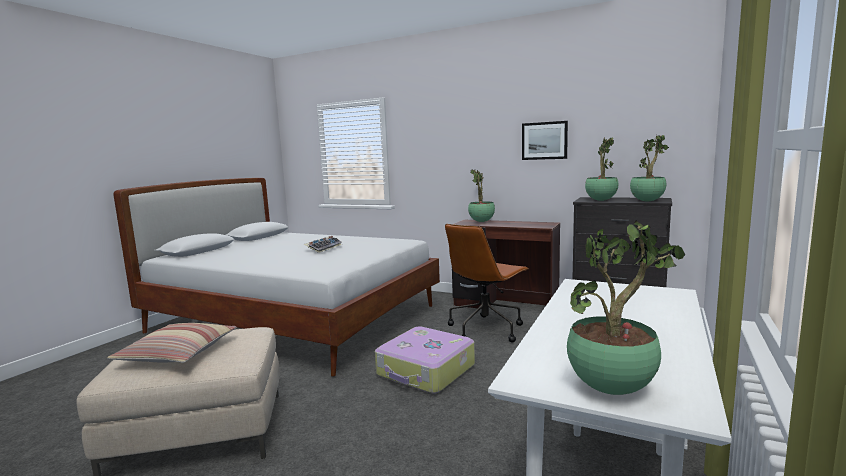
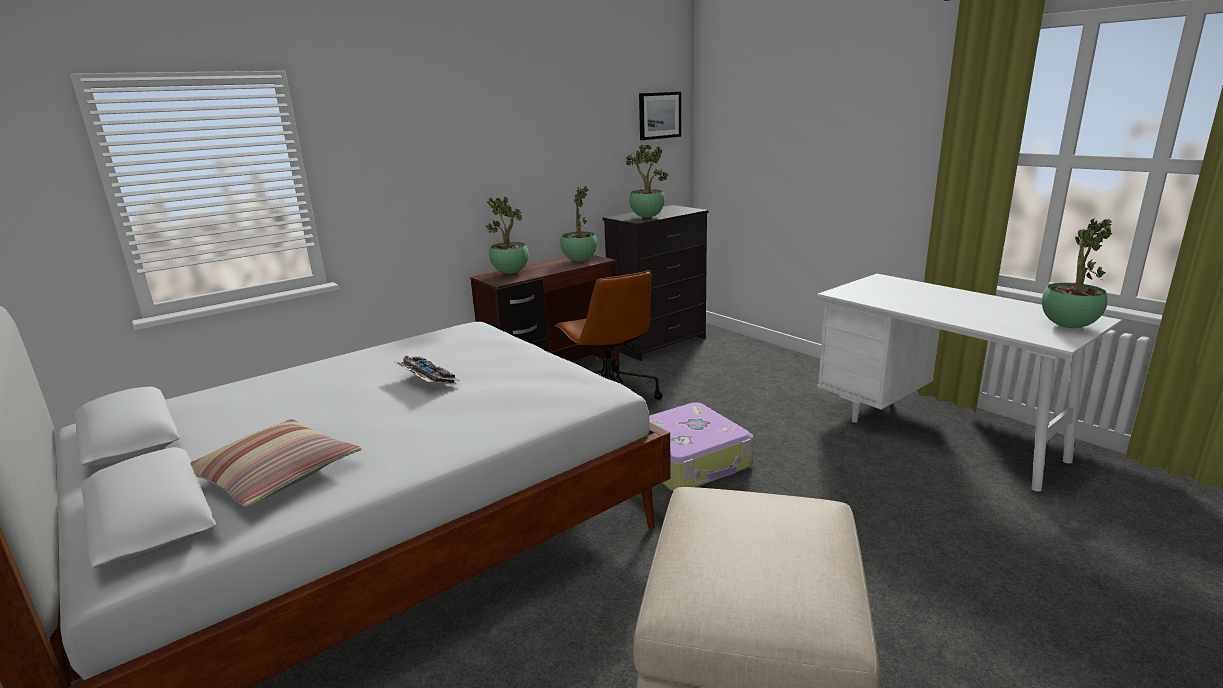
camera: 65 degrees left, 10 degrees up
(178, 353) = (771, 559): pillow -> pillow (275, 475)
(544, 140) = (558, 149): picture -> picture (659, 115)
(647, 201) = (682, 211): potted plant -> potted plant (579, 260)

